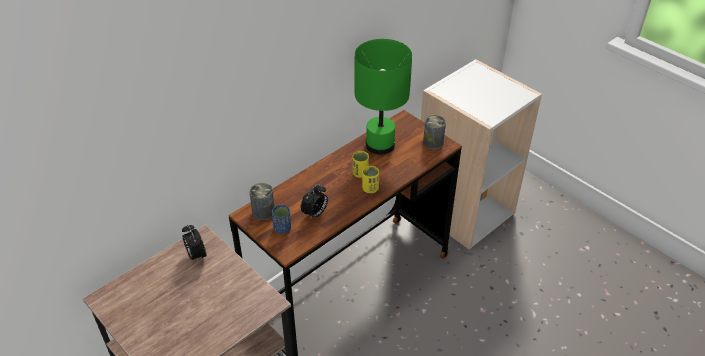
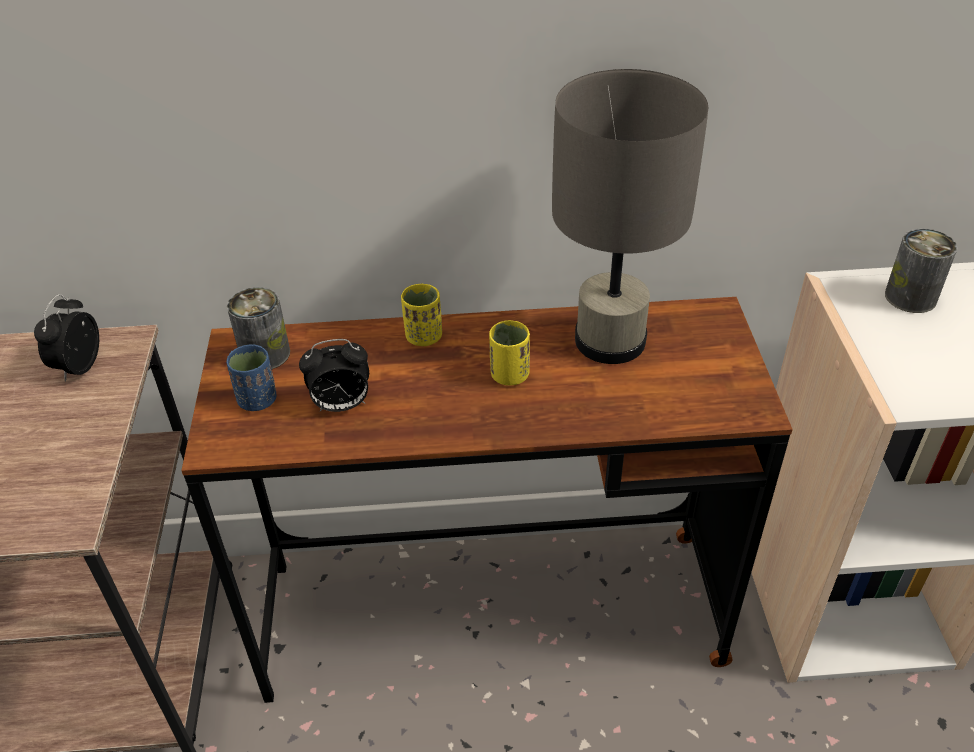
camera: 40 degrees right, 0 degrees up
(370, 188) = (494, 415): yellow cup -> yellow cup (424, 337)
(380, 145) = (609, 342): green table lamp -> grey table lamp
(433, 142) = (729, 390): can -> can (910, 297)

